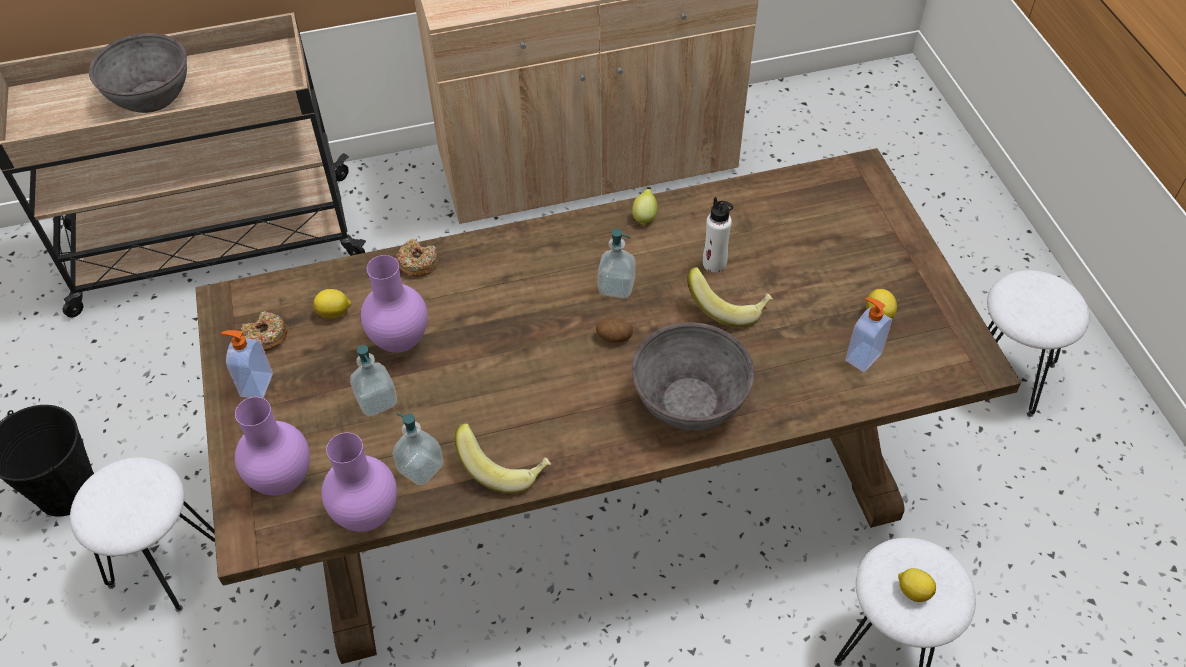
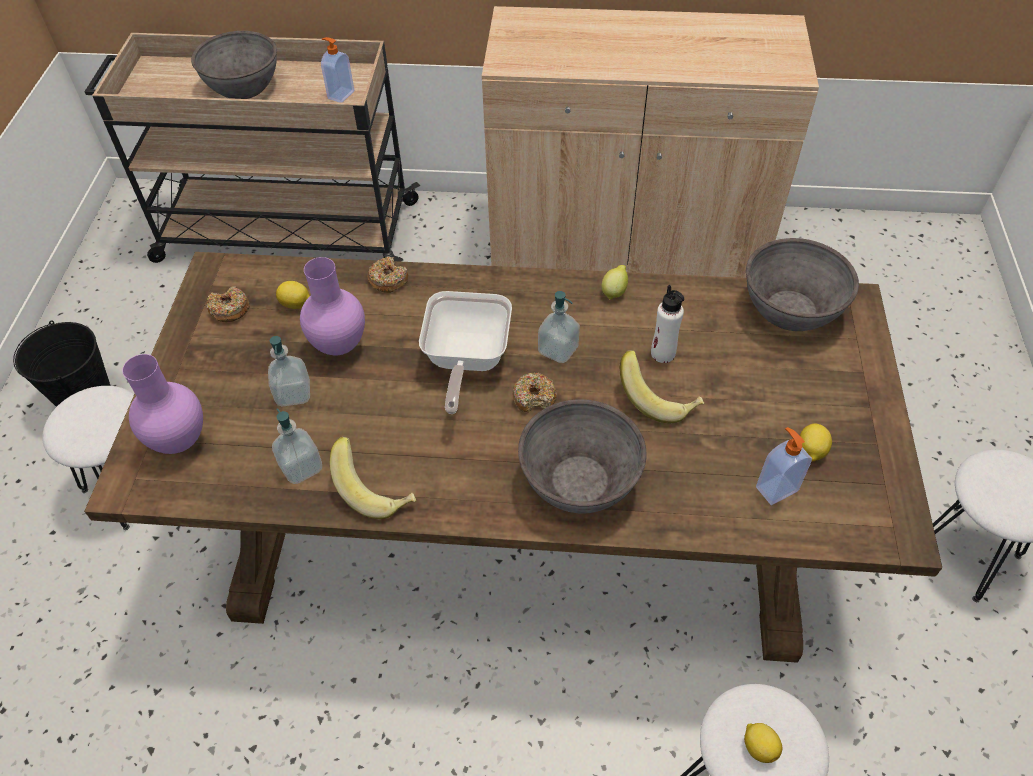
camera: 20 degrees right, 0 degrees up
(255, 385) = (200, 349): soap dispenser -> soap dispenser (340, 95)
(367, 516) = (234, 498): purple vase -> none
(533, 322) = (465, 361): none -> frying pan
(614, 337) = (534, 397): potato -> donut
(811, 192) = (790, 310): none -> grey bowl

